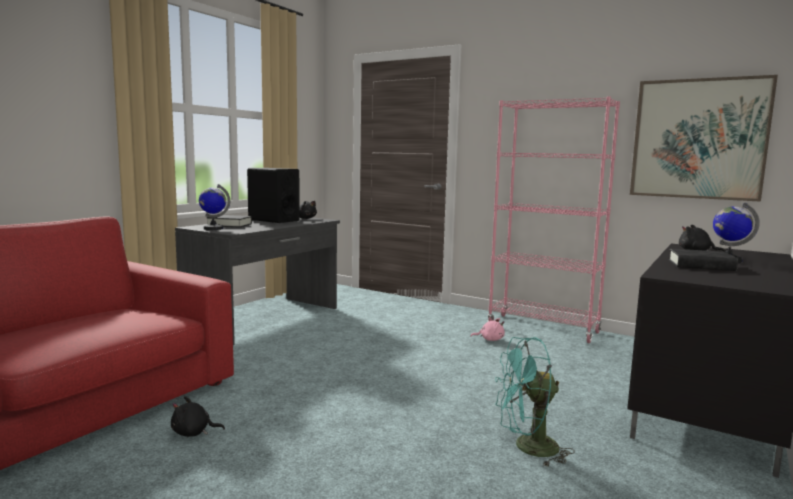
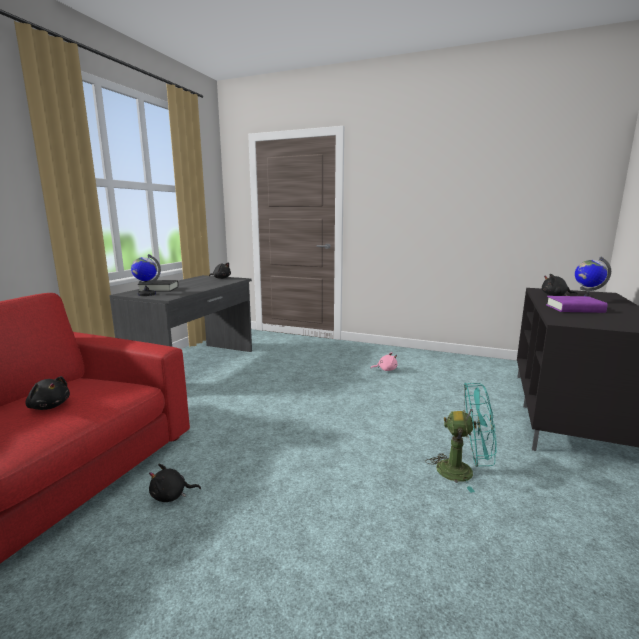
camera: 10 degrees left, 5 degrees up
(87, 324) = (49, 406): none -> black plush toy
(273, 220) = (195, 281): black speaker -> none
(527, 448) = (463, 471): turquoise fan -> turquoise fan turned 150 degrees counterclockwise
(543, 328) = (420, 356): pink bookcase -> none
(698, 139) = (539, 204): picture -> none
(701, 265) = (574, 309): black book -> purple book

